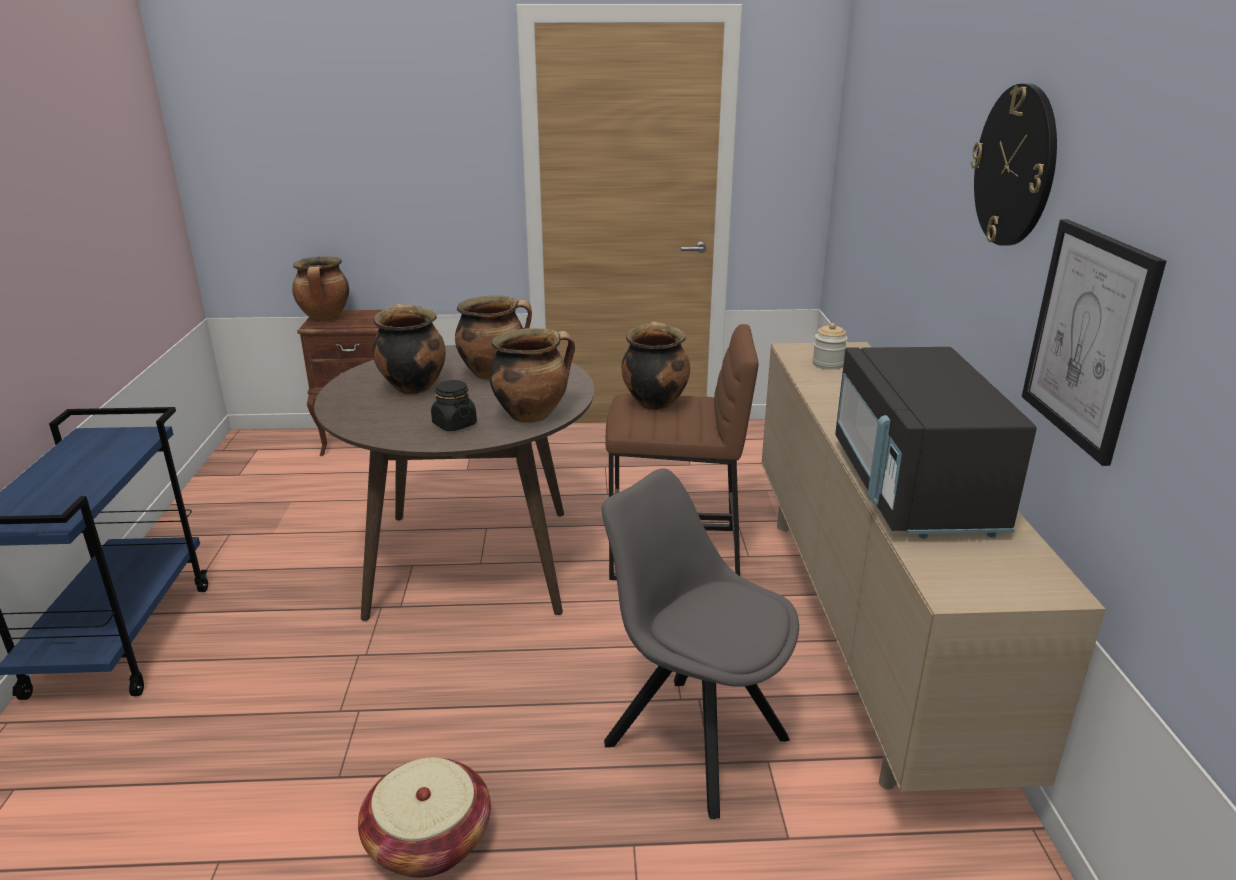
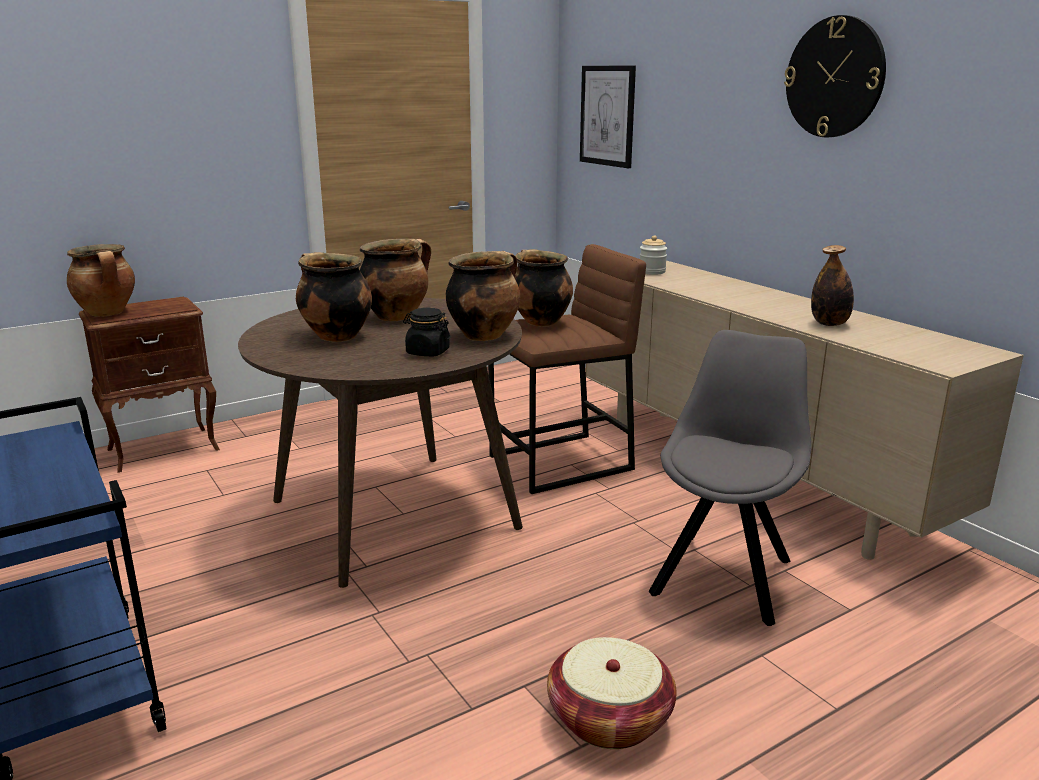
camera: 30 degrees left, 5 degrees down
(694, 741) = (723, 576): grey chair -> grey chair turned 105 degrees clockwise
(913, 489) = (829, 324): black microwave -> bottle
(1088, 338) = (951, 178): picture -> picture (607, 116)

